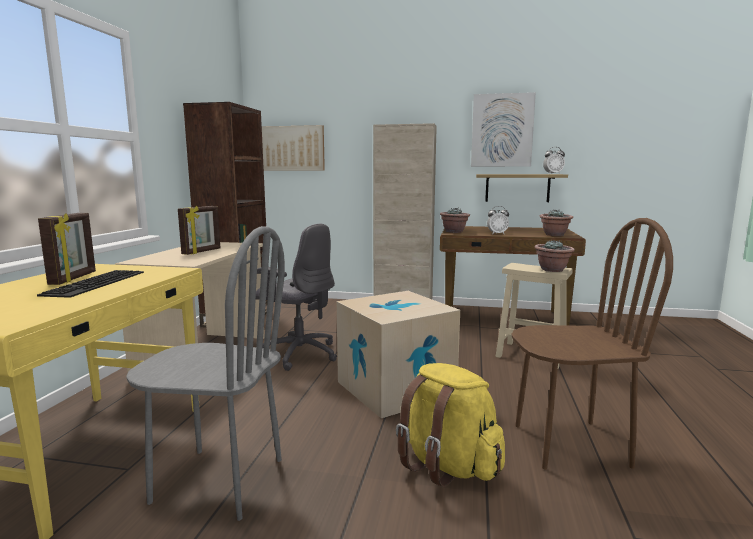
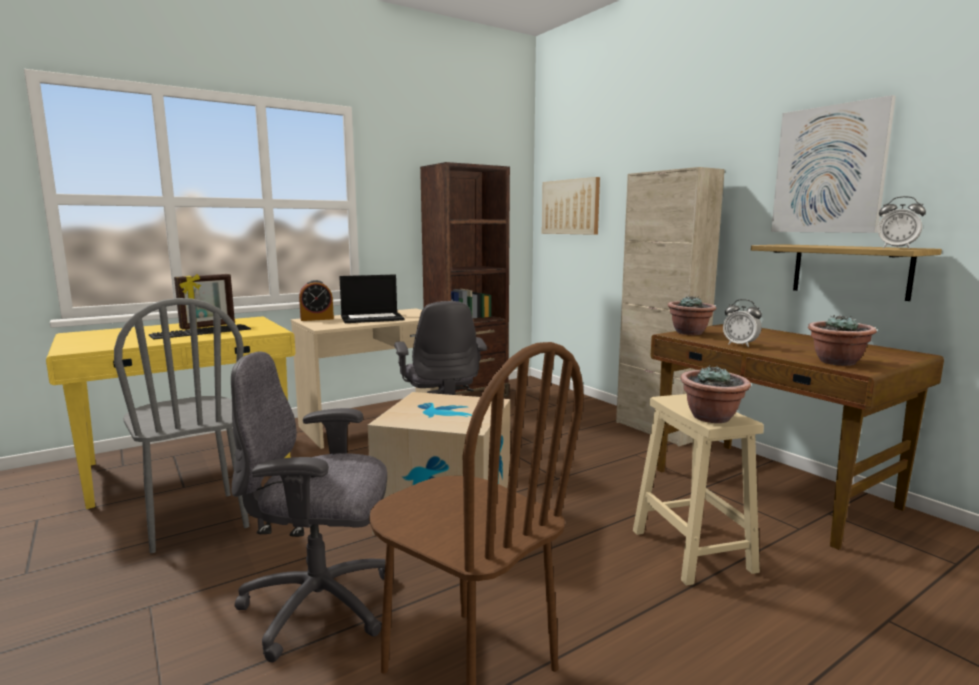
camera: 45 degrees right, 0 degrees up
(147, 259) = (317, 319): none -> alarm clock
(202, 251) = (372, 318): picture frame -> laptop
(447, 465) = (321, 606): yellow backpack -> grey office chair

